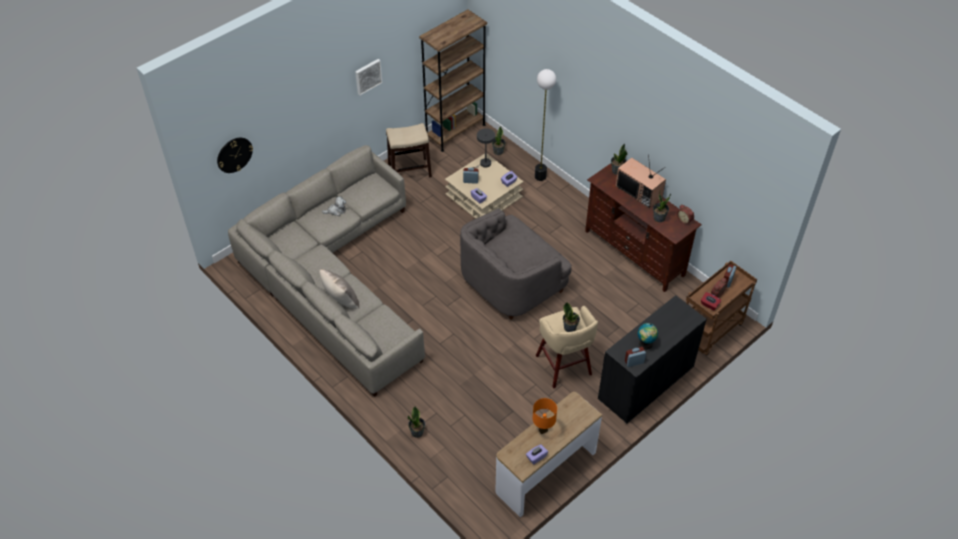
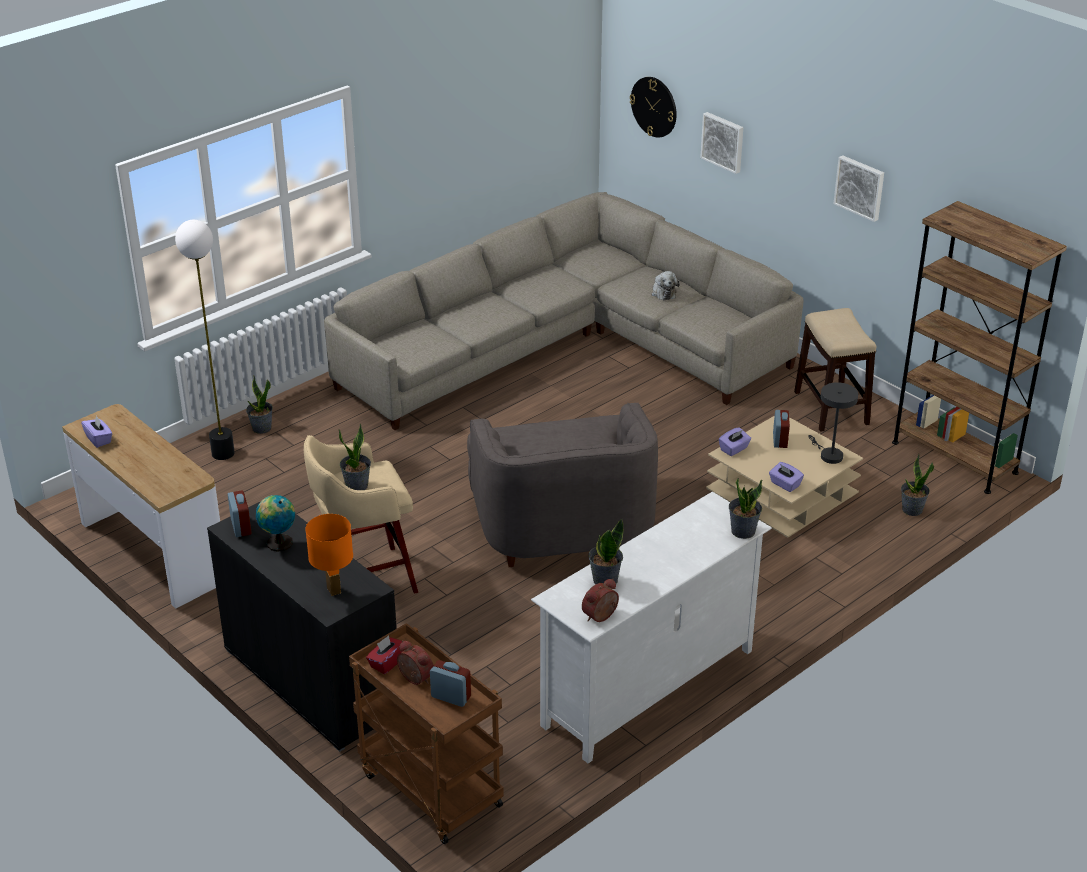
camera: 90 degrees right, 15 degrees down
(285, 129) = (723, 142): none -> picture
(341, 300) = (473, 305): beige pillow -> none
(512, 283) = (562, 523): grey armchair -> grey armchair turned 150 degrees counterclockwise
(540, 176) = (852, 563): floor lamp -> floor lamp (223, 453)
(543, 430) = (145, 447): orange table lamp -> orange table lamp (334, 590)
(635, 253) = (649, 689): brown tv stand -> white tv stand
(640, 191) = (683, 558): television -> none

